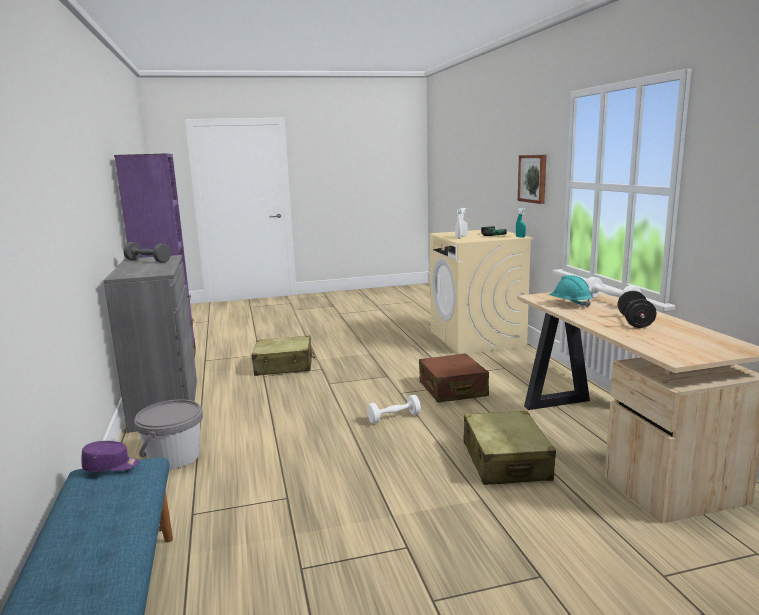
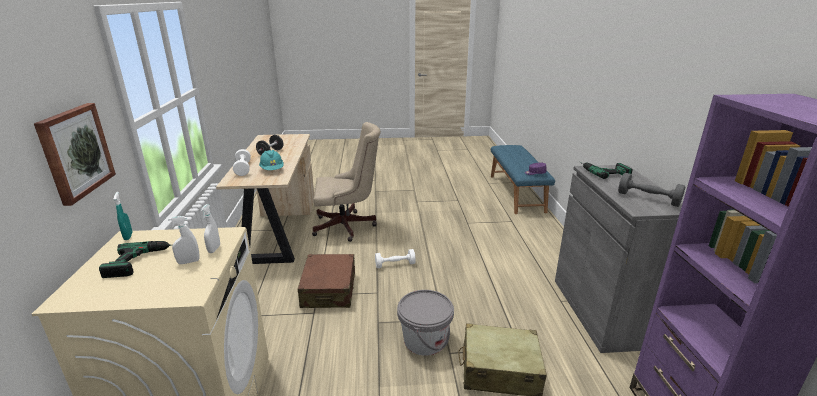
camera: 170 degrees left, 10 degrees up
(149, 272) = (602, 171): none -> power drill
(174, 457) = (545, 252): grey bucket -> grey bucket (425, 340)
(506, 461) = (348, 226): beige suitcase -> beige office chair

